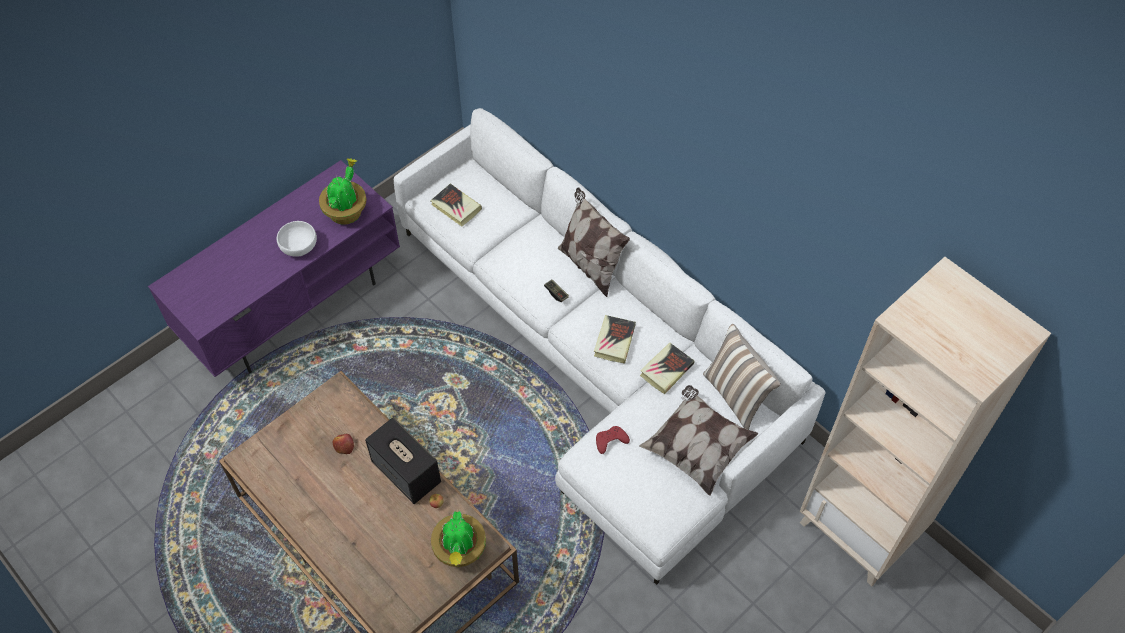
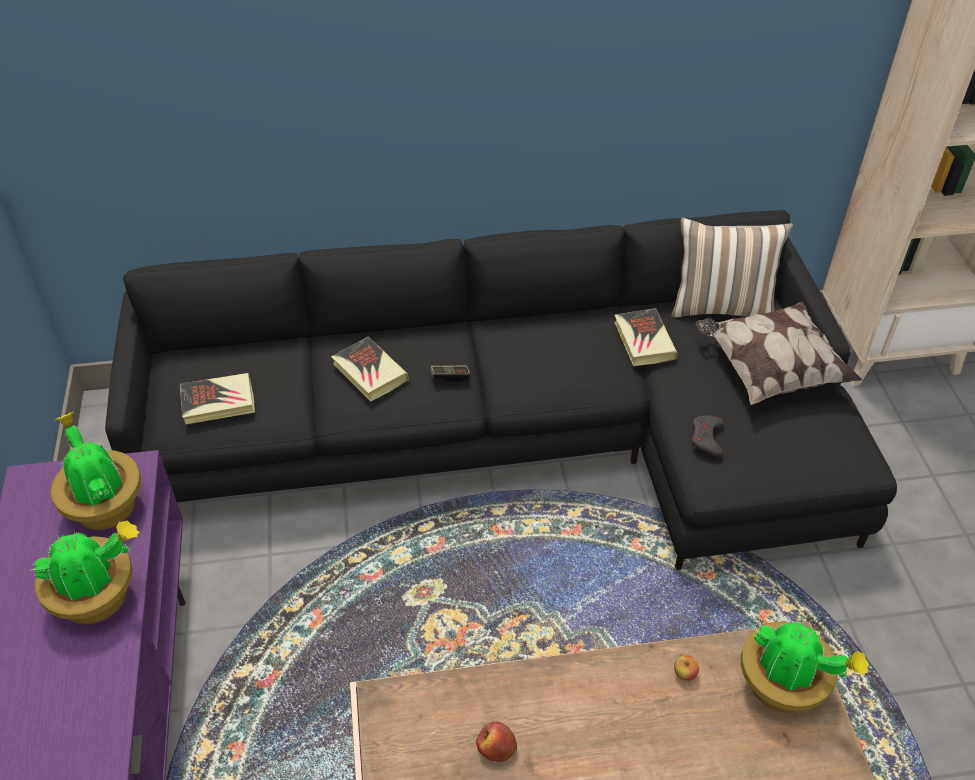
camera: 55 degrees left, 10 degrees down
(299, 246) = (99, 598): white bowl -> potted plant
(407, 473) = (606, 684): speaker -> none
(590, 265) = (437, 329): pillow -> none
(599, 360) = (519, 435): white sofa -> black sofa
(610, 441) = (706, 438): red game controller -> grey game controller
(614, 341) = (568, 361): book -> book (369, 372)

